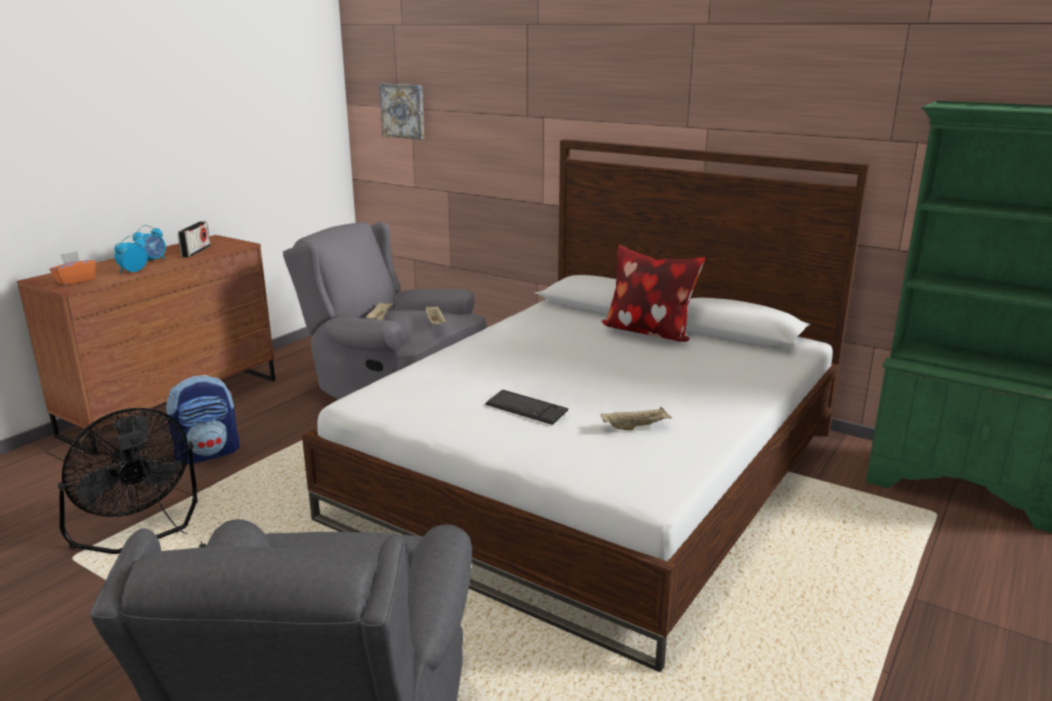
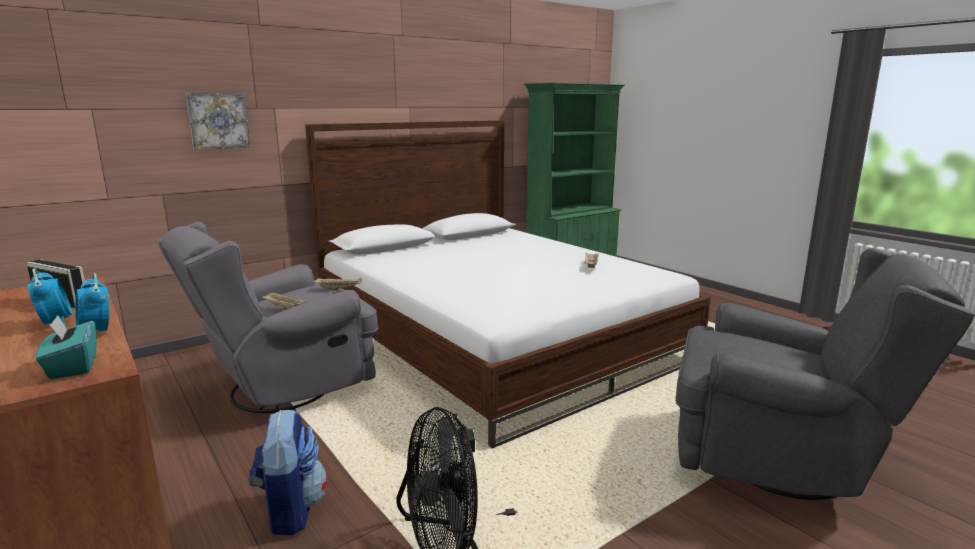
camera: 70 degrees left, 5 degrees down
(75, 281) = (72, 367): orange tissue box -> turquoise tissue box
(403, 111) = (81, 112): picture -> picture (218, 121)
(526, 409) = (551, 281): keyboard -> none
(648, 333) = (447, 246): pillow -> none

